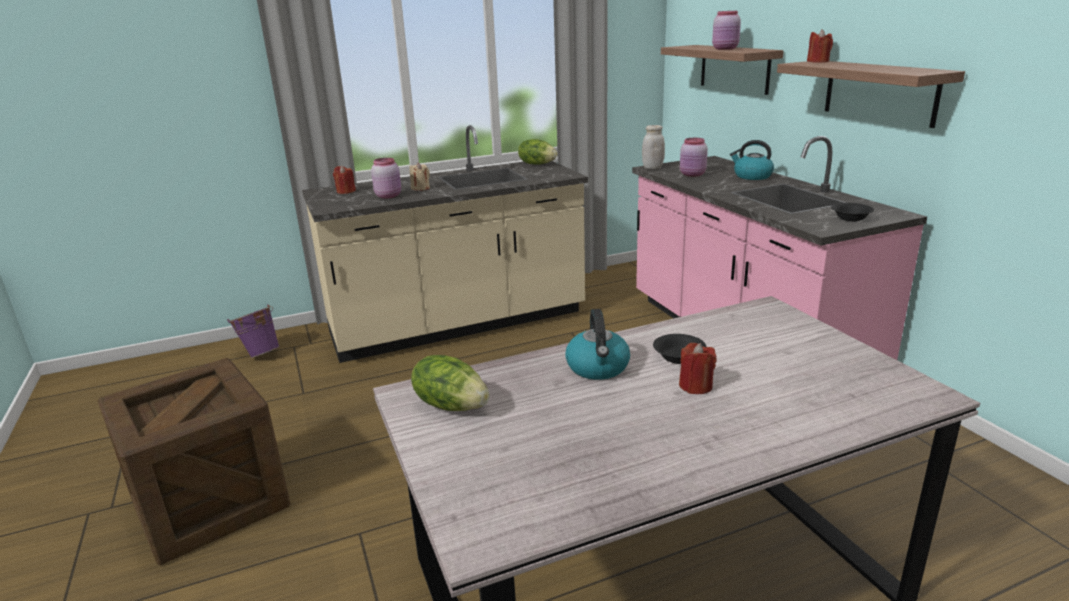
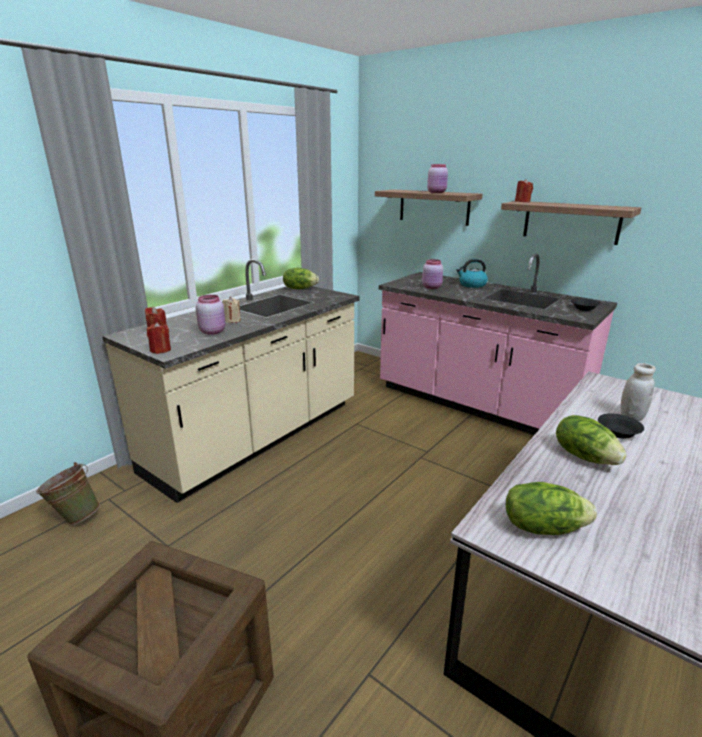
camera: 30 degrees left, 0 degrees up
(260, 353) = (75, 516): purple bucket -> green bucket
(598, 368) = (585, 456): kettle -> lettuce
(652, 167) = (394, 284): white jar -> white jar (631, 416)
(695, 386) = (663, 453): red candle -> red candle (160, 350)

